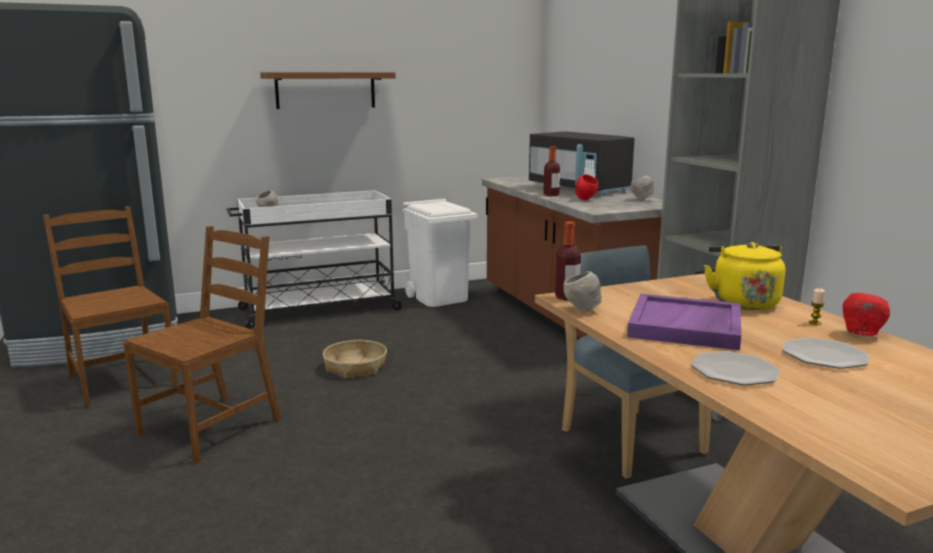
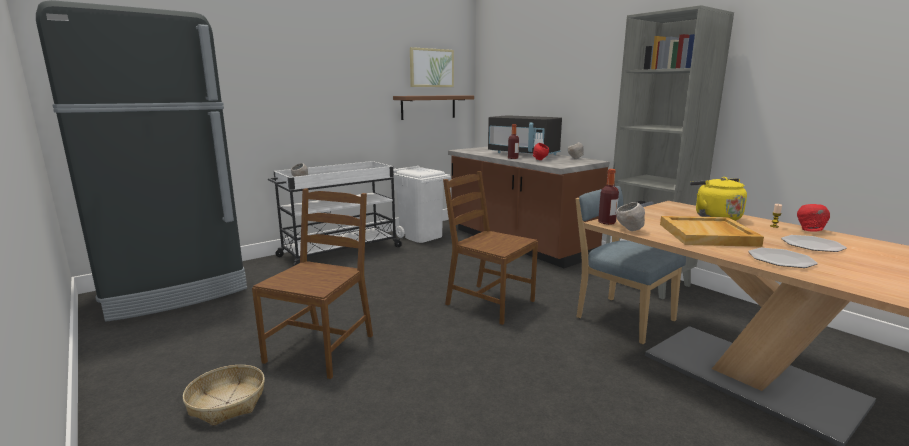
camera: 15 degrees left, 0 degrees up
(120, 380) = (215, 321): brown chair -> brown chair (489, 303)
(325, 90) = (334, 87): brown shelf -> brown shelf (428, 107)
(355, 367) = (399, 290): basket -> basket (227, 403)
(471, 61) = (431, 68): none -> picture
(686, 326) = (708, 235): purple tray -> beige tray

